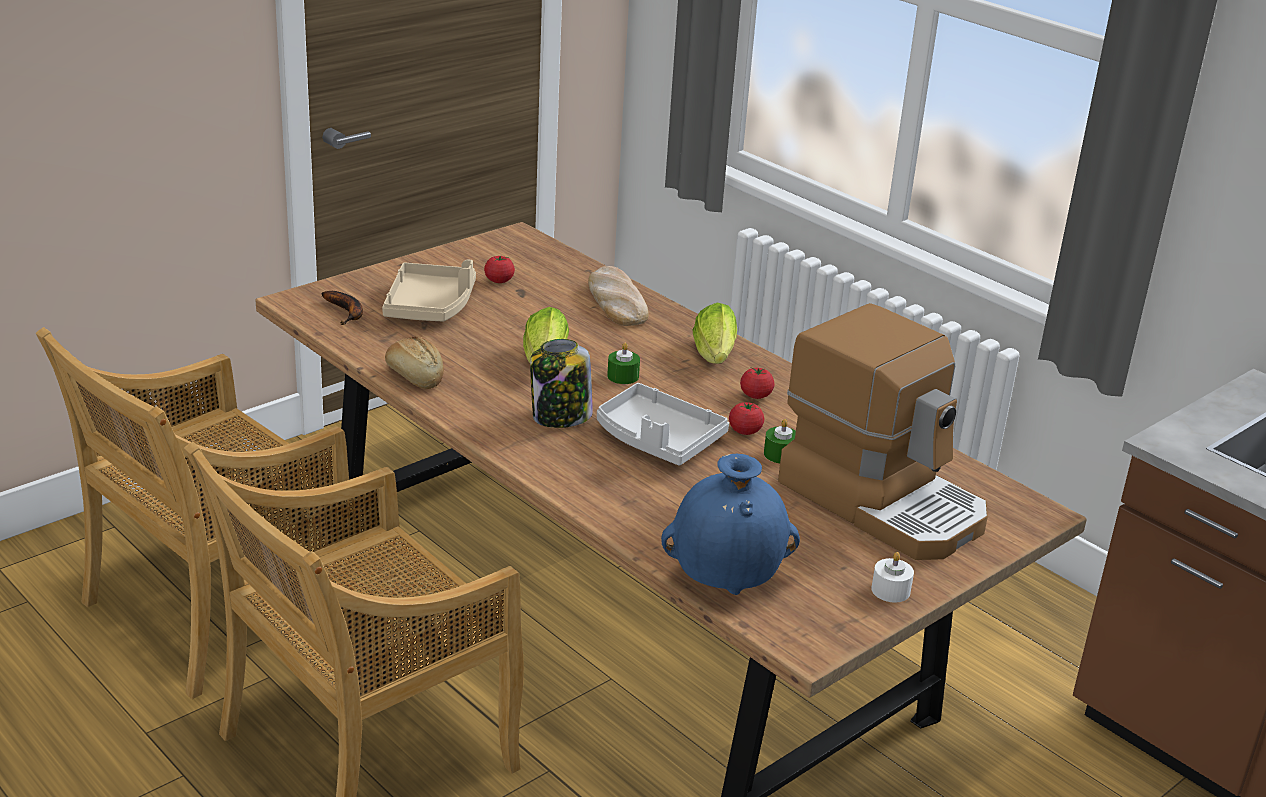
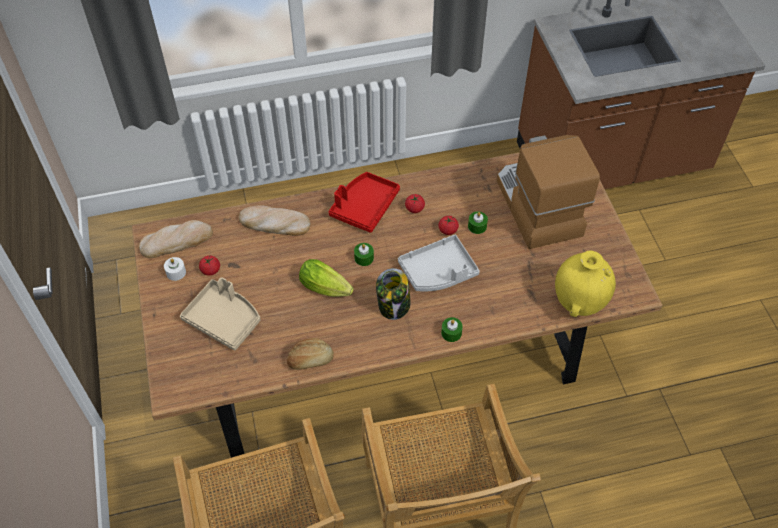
camera: 60 degrees left, 25 degrees up
(347, 312) = (205, 368): banana -> none
(524, 250) = (176, 241): none -> bread
(553, 474) = (451, 333): none -> green candle
(714, 356) = (364, 207): lettuce -> red tray
(727, 583) = (579, 301): blue vase -> yellow vase
(884, 501) = (536, 206): coffee machine -> coffee machine turned 90 degrees counterclockwise
(890, 590) = (608, 241): white candle -> white candle (176, 272)

